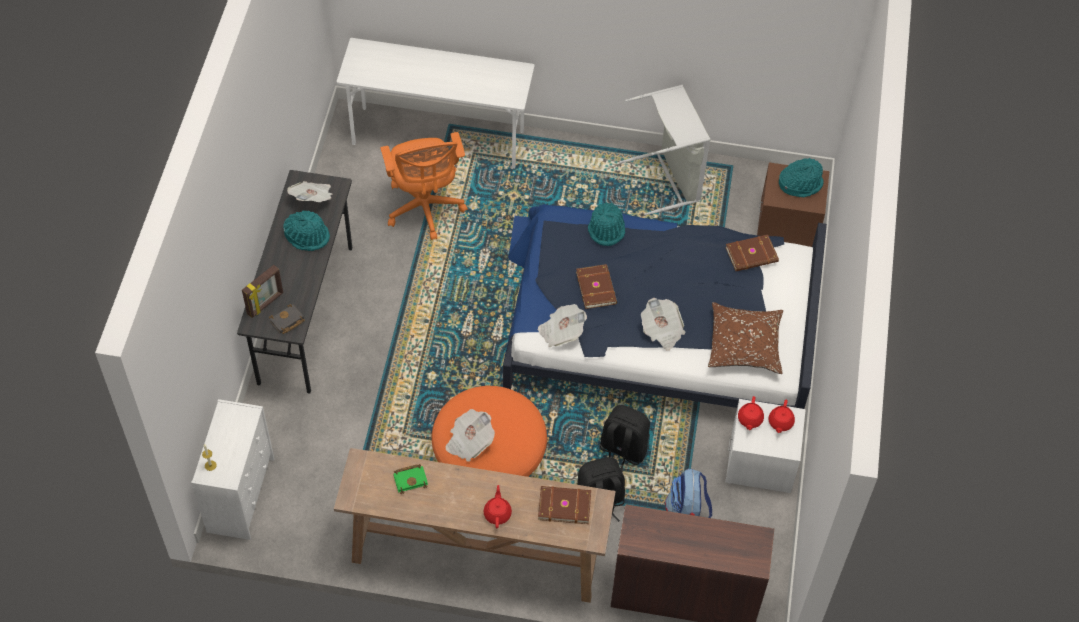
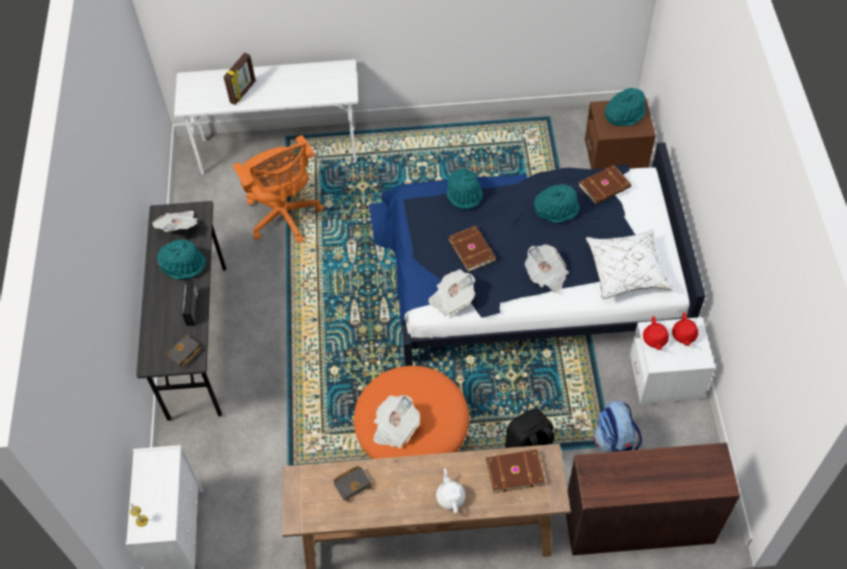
camera: 10 degrees left, 0 degrees up
(265, 304) = (158, 340): picture frame -> picture frame (243, 92)
(305, 281) = (193, 308): none -> radio
(411, 479) = (353, 483): green book -> black book
(497, 513) = (450, 497): red teapot -> white teapot
(622, 450) = (534, 398): black backpack -> none
(668, 179) = (497, 141): grey laundry basket -> none
(694, 266) = (556, 209): none -> turquoise hat
(744, 345) = (626, 270): brown pillow -> white pillow

